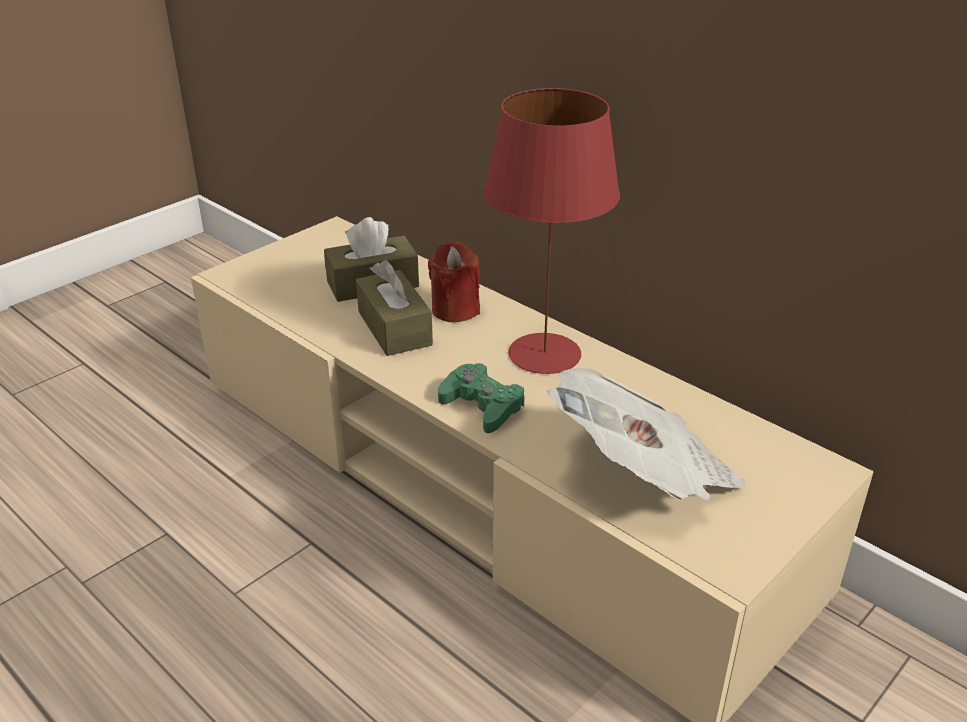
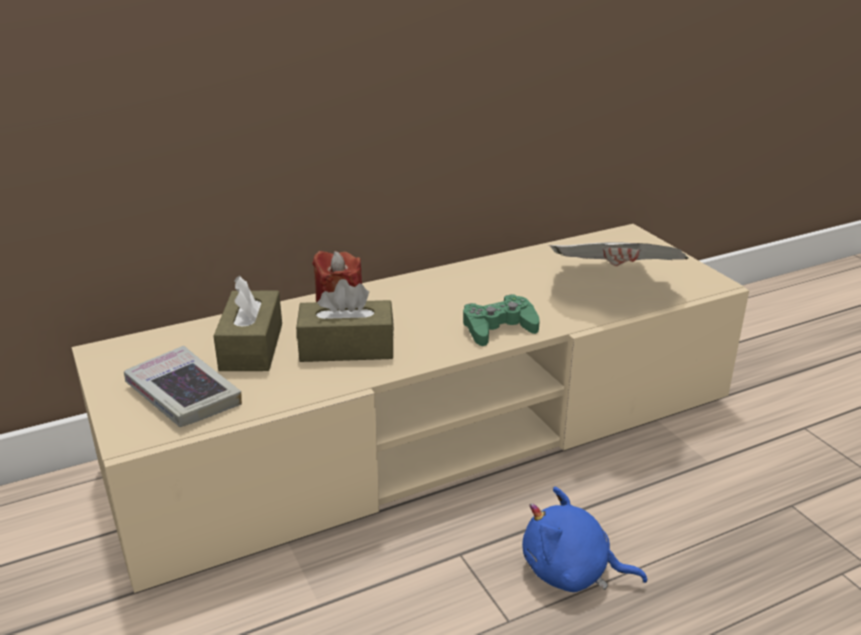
camera: 70 degrees left, 5 degrees down
(287, 277) = (183, 395): none -> book
(309, 627) = (571, 572): none -> blue plush toy
(546, 353) = (440, 289): red table lamp -> none

